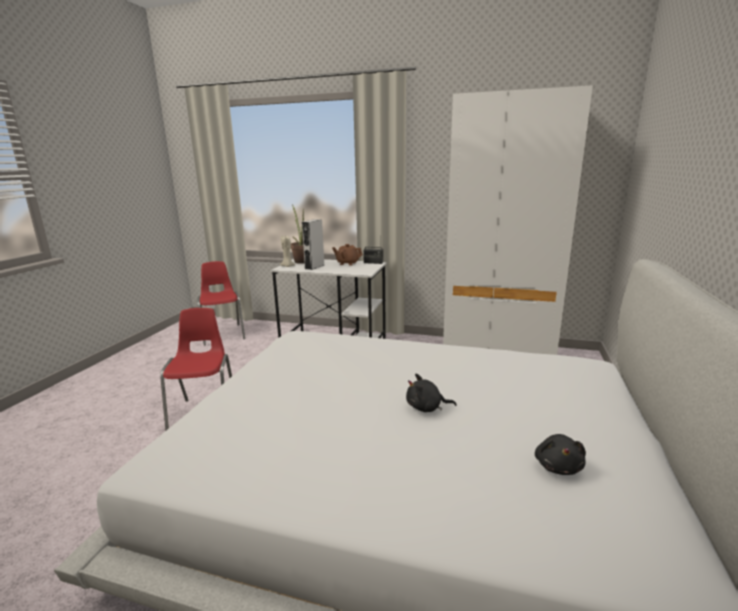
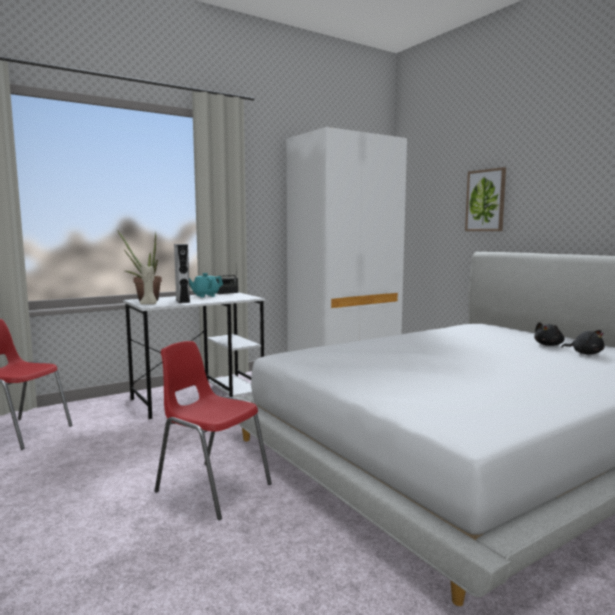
camera: 50 degrees left, 10 degrees down
(347, 263) = (205, 296): brown teapot -> turquoise teapot
(426, 408) = (488, 355): black plush toy -> black plush toy (549, 345)
(685, 179) = (485, 200): none -> picture

